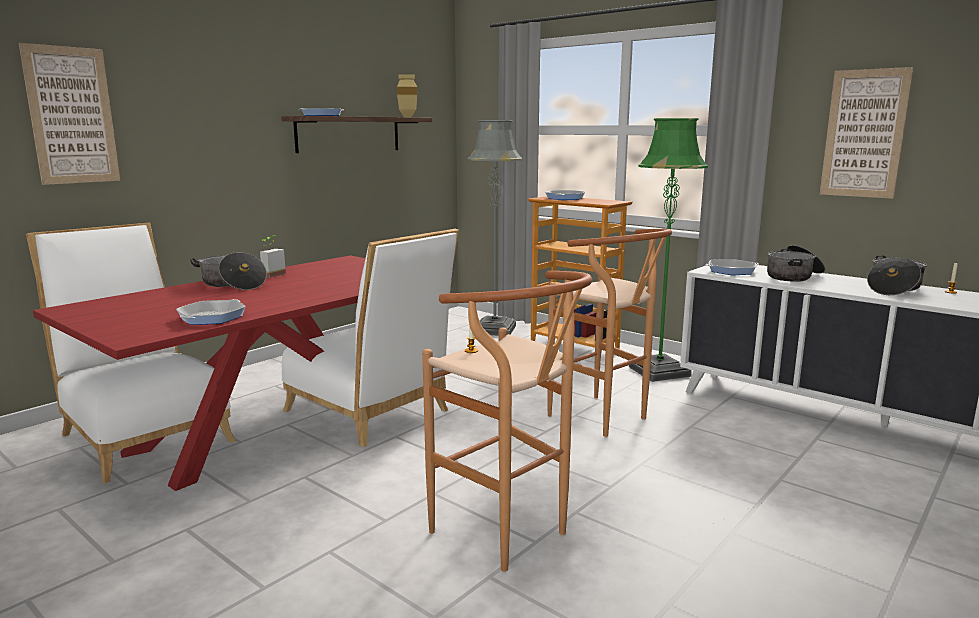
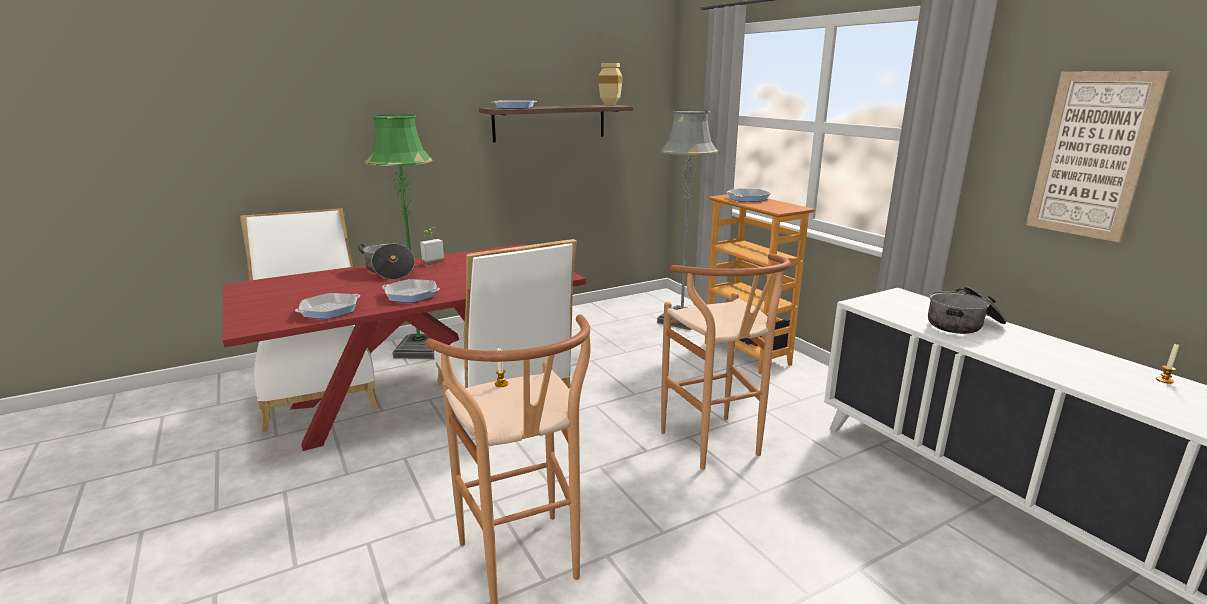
camera: 20 degrees right, 5 degrees up
(72, 116) = (283, 115): picture -> none
(659, 371) = (818, 397): green floor lamp -> green floor lamp (419, 350)
(731, 271) = (892, 306): frying pan -> frying pan (411, 295)
(893, 288) = (1081, 363): cooking pot -> none

